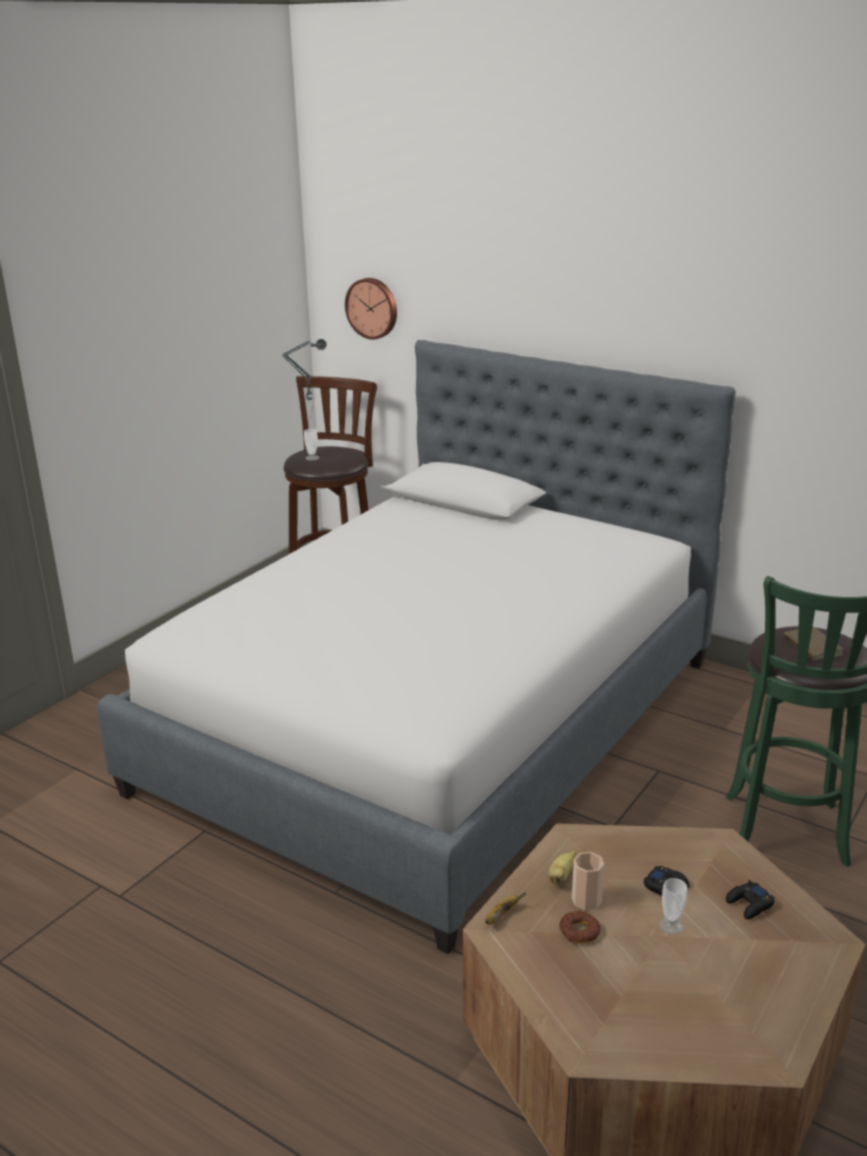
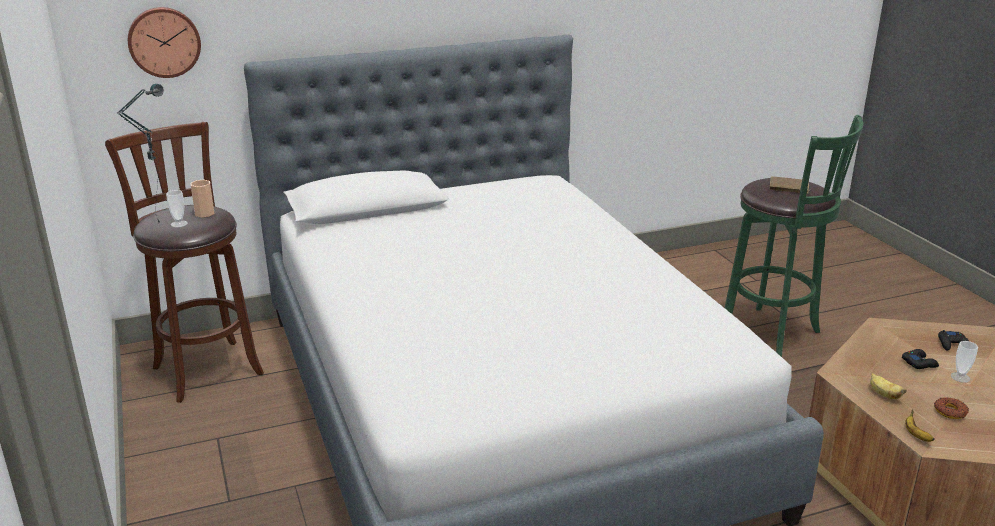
camera: 55 degrees left, 0 degrees up
(586, 900) = (916, 396): cup -> cup (204, 213)

